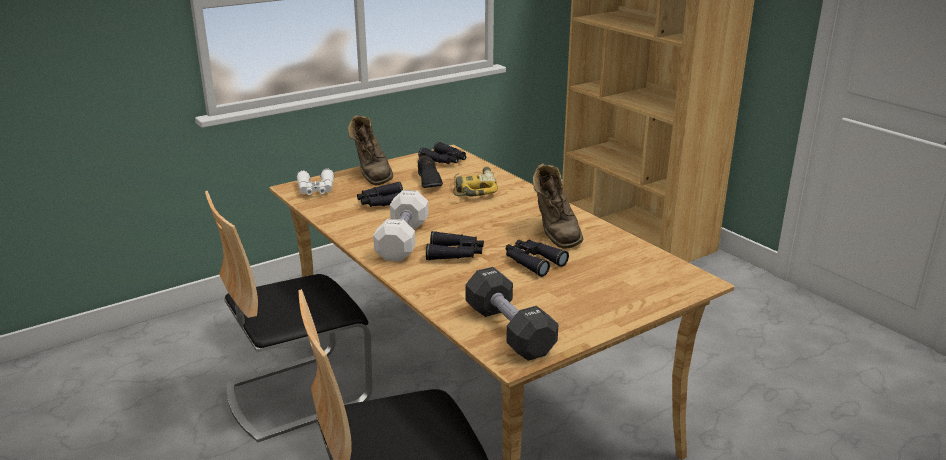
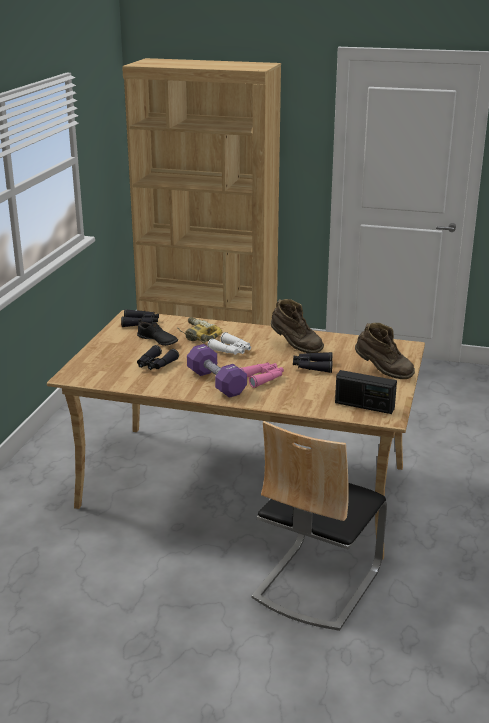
camera: 40 degrees left, 0 degrees up
(297, 393) = (131, 543): chair -> none
(316, 190) = (89, 372): white binoculars -> white binoculars (231, 350)
(372, 175) = (108, 349): brown boot -> brown boot (382, 372)
(402, 240) = (216, 382): white dumbbell -> purple dumbbell
(455, 254) = (262, 378): black binoculars -> pink binoculars
(509, 330) = (364, 406): black dumbbell -> radio

